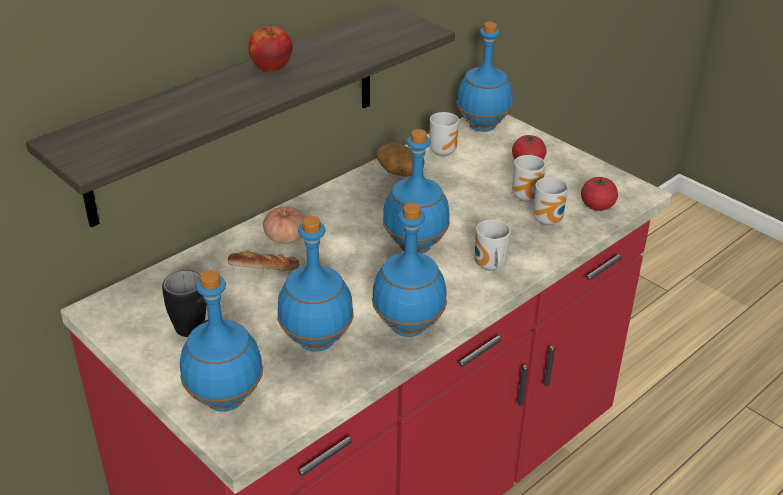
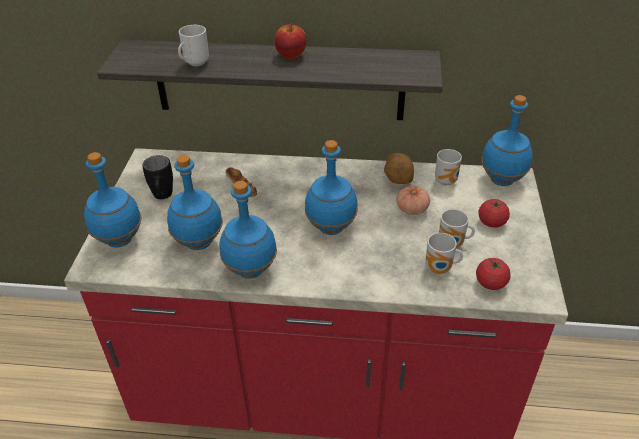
camera: 50 degrees right, 5 degrees up
(285, 237) = (276, 176): tomato -> tomato (412, 209)
(489, 267) = (351, 270): mug -> mug (194, 63)

